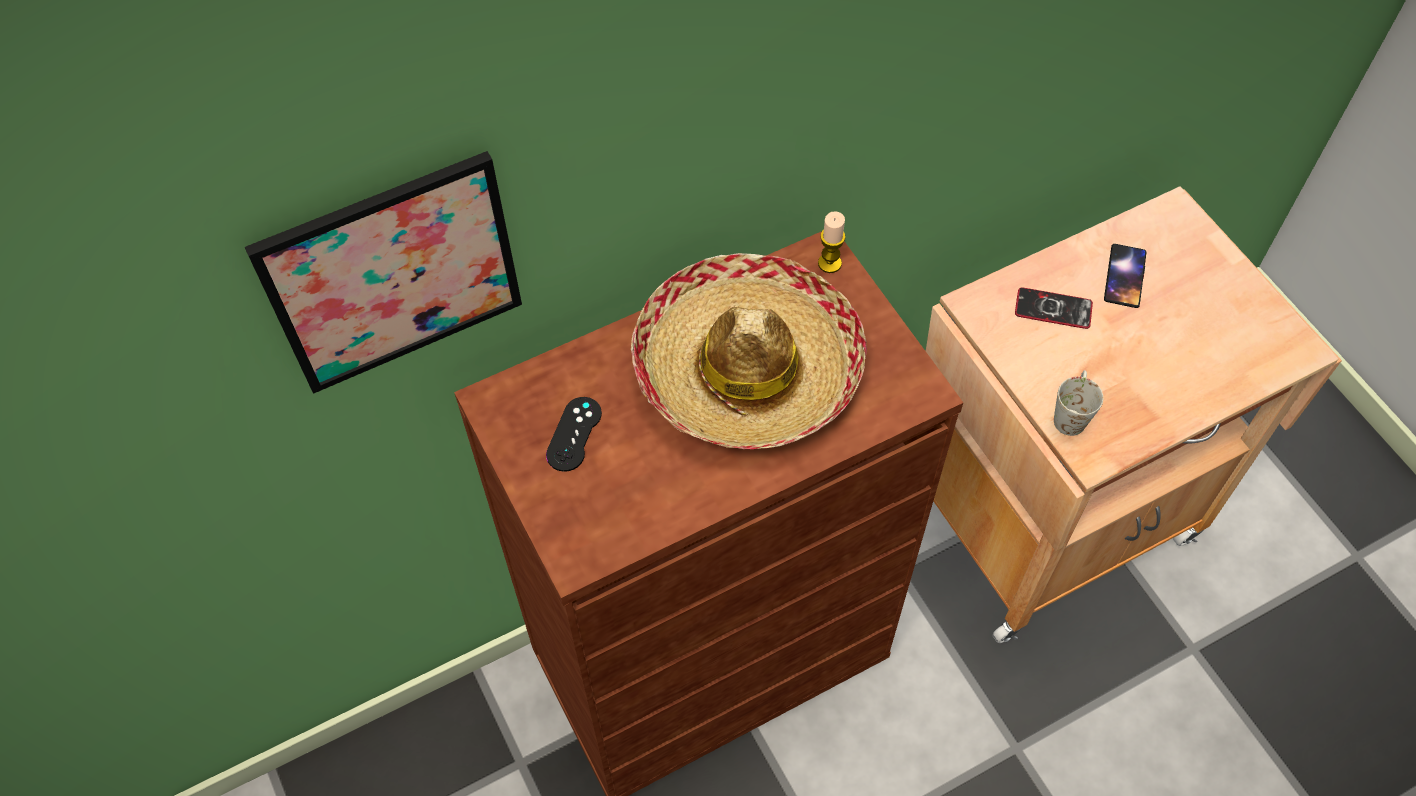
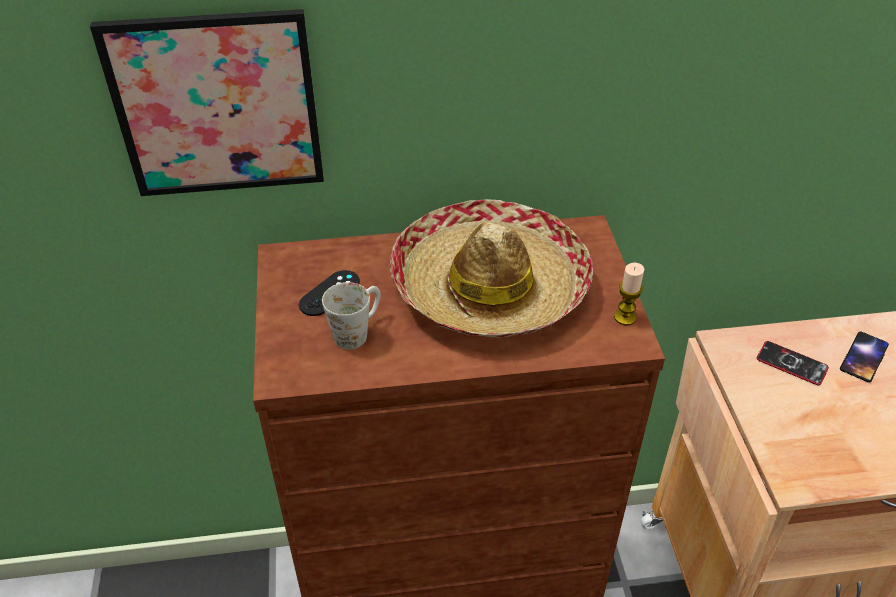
camera: 20 degrees right, 15 degrees down
(829, 263) = (590, 237): candle -> candle (625, 317)
(1070, 413) = (783, 444): white mug -> white mug (357, 331)

